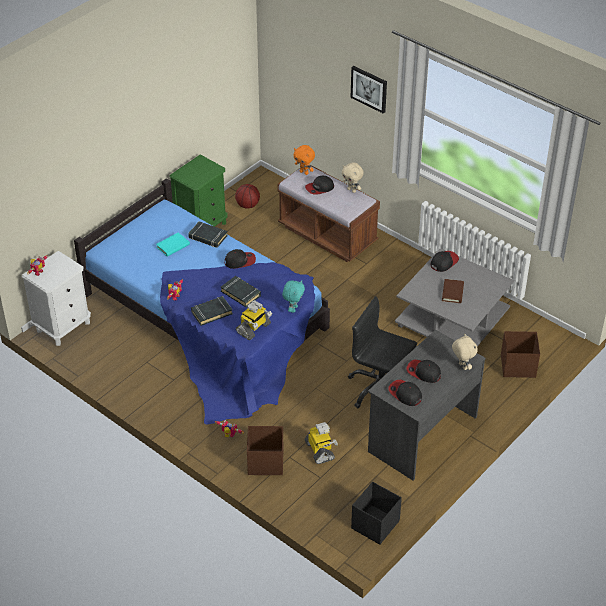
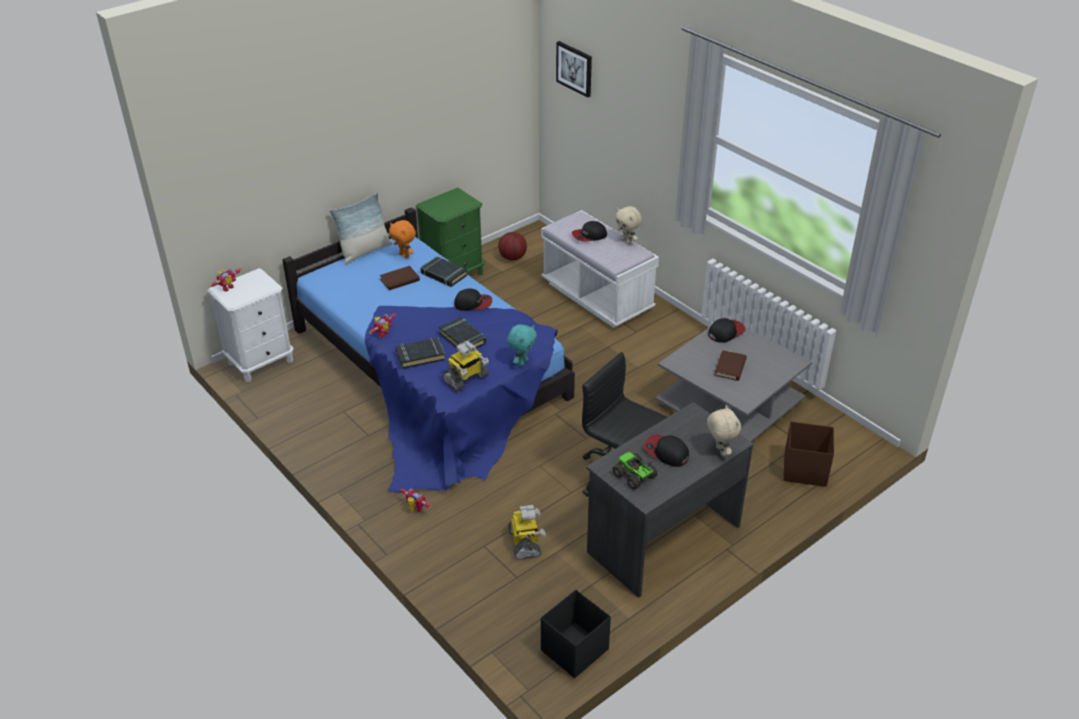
camera: 10 degrees right, 5 degrees down
(135, 222) = (365, 251): none -> pillow
(173, 246) = (399, 280): turquoise book -> brown book
(265, 462) = (451, 548): brown storage box -> none
(304, 172) = (575, 218): orange plush toy -> orange plush toy (404, 255)
(327, 235) = (597, 297): brown bench -> white bench
(369, 88) = (655, 113): picture -> picture (574, 68)
(405, 394) = (635, 476): cap -> toy truck

